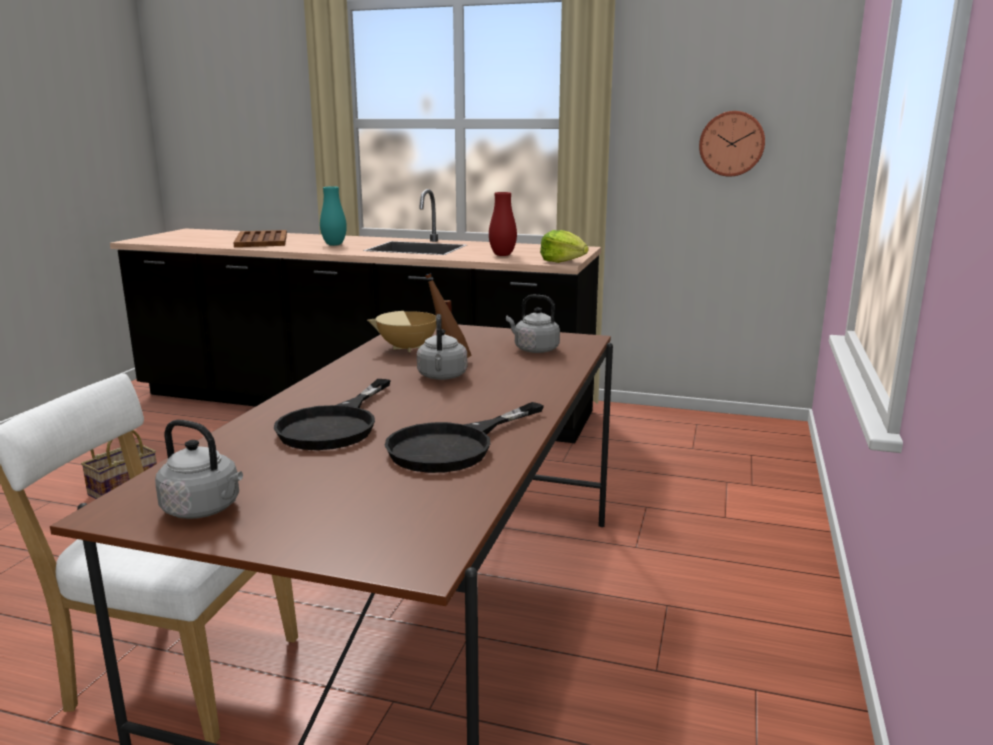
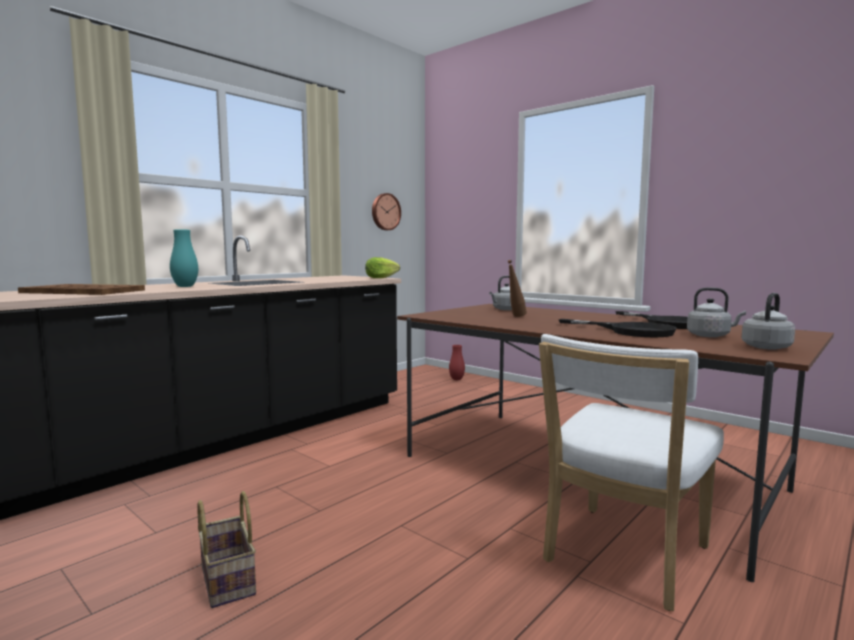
camera: 65 degrees left, 10 degrees down
(408, 348) = (476, 318): beige cooking pot -> none
(442, 377) = (547, 318): grey kettle -> grey kettle (710, 336)
(502, 255) = (334, 279): red vase -> red vase (456, 379)

